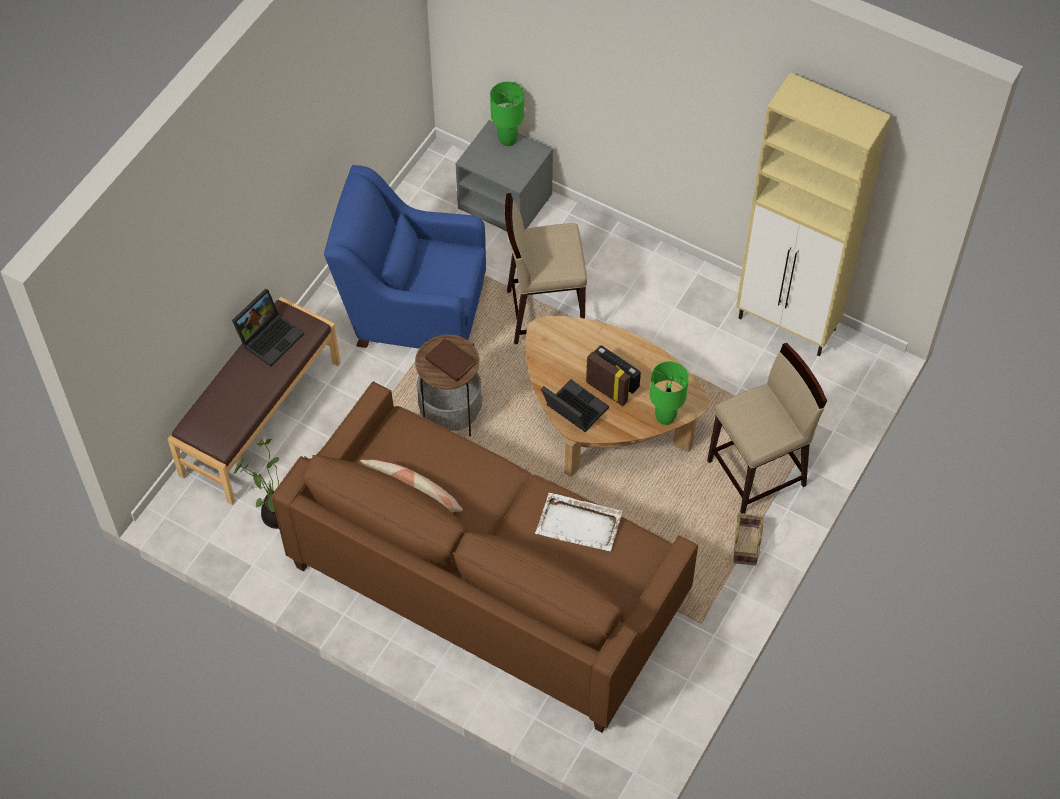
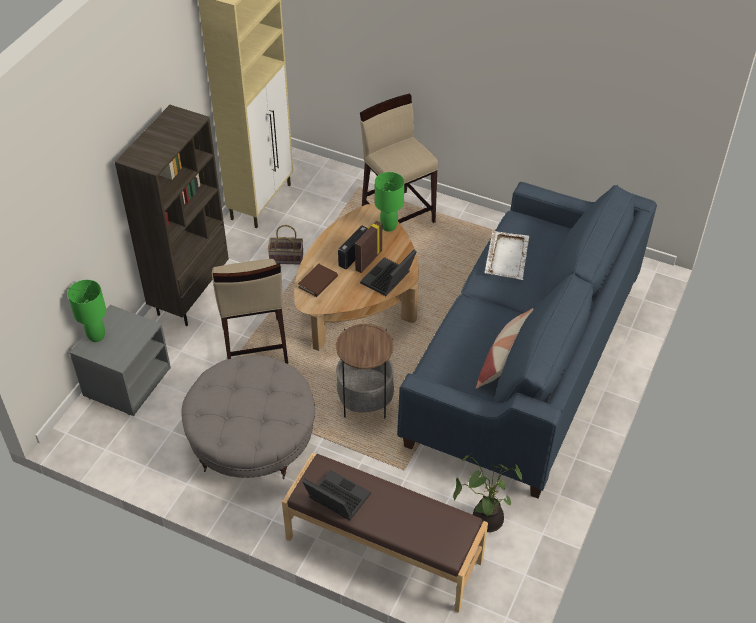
camera: 95 degrees left, 10 degrees down
(412, 310) = (252, 440): blue armchair -> grey ottoman
(450, 362) = (365, 342): brown book -> brown book (318, 282)
(488, 583) = (523, 364): brown sofa -> blue sofa
(627, 253) = (190, 295): none -> brown bookcase
(745, 544) = (459, 220): basket -> basket (285, 258)

